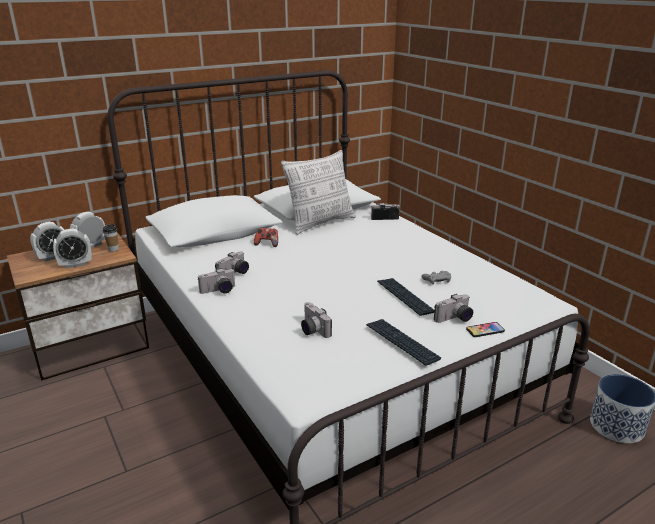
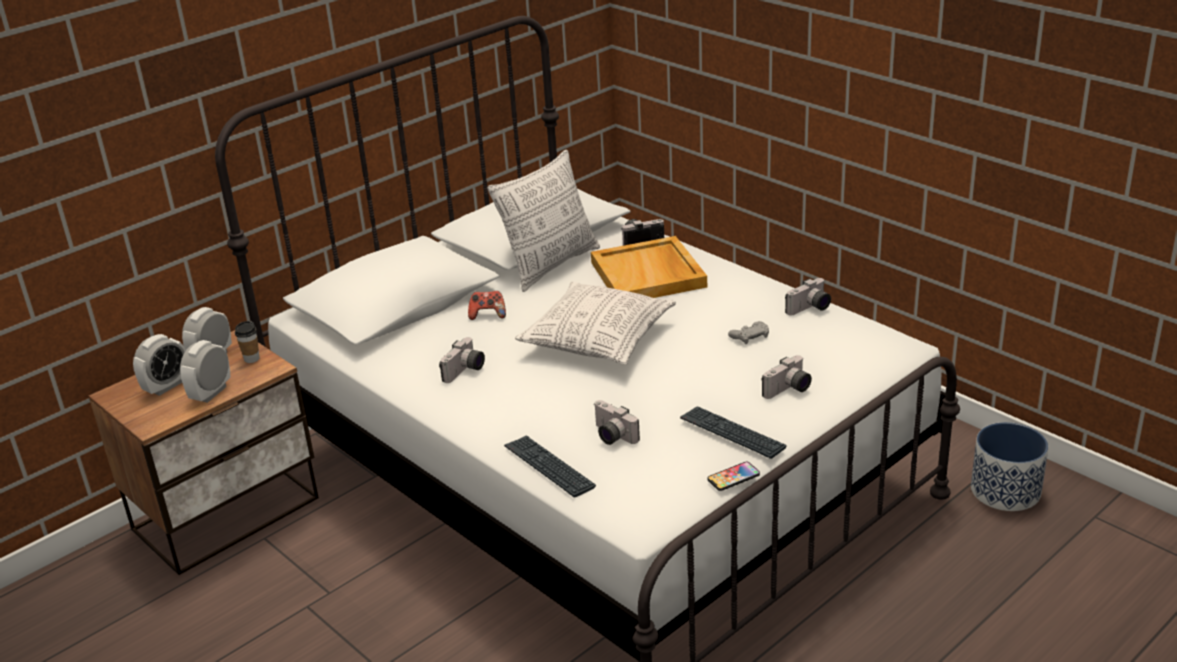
camera: 10 degrees left, 5 degrees up
(76, 264) = (211, 393): alarm clock -> alarm clock turned 150 degrees clockwise
(219, 291) = (458, 402): camera -> camera (810, 309)
(331, 268) = (598, 340): none -> pillow
(381, 236) = (649, 275): none -> beige tray
(404, 297) = (714, 369): keyboard -> keyboard (549, 467)
(485, 330) = (830, 399): phone -> phone (733, 477)

